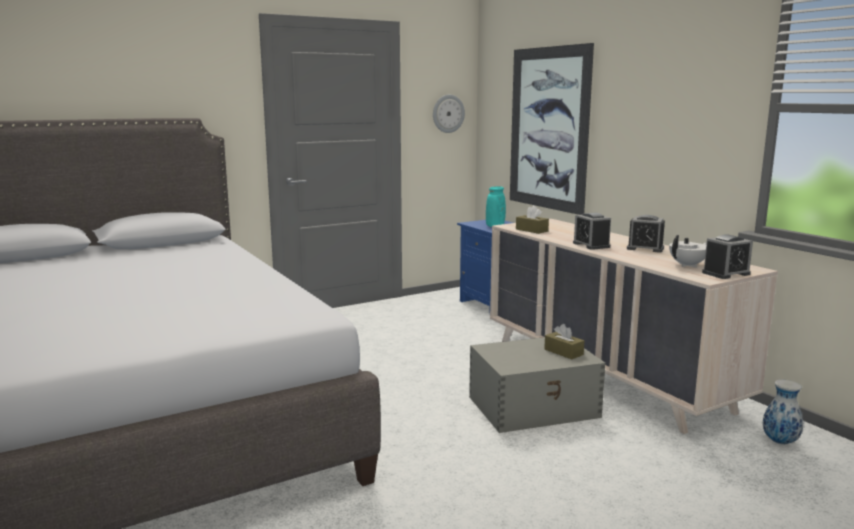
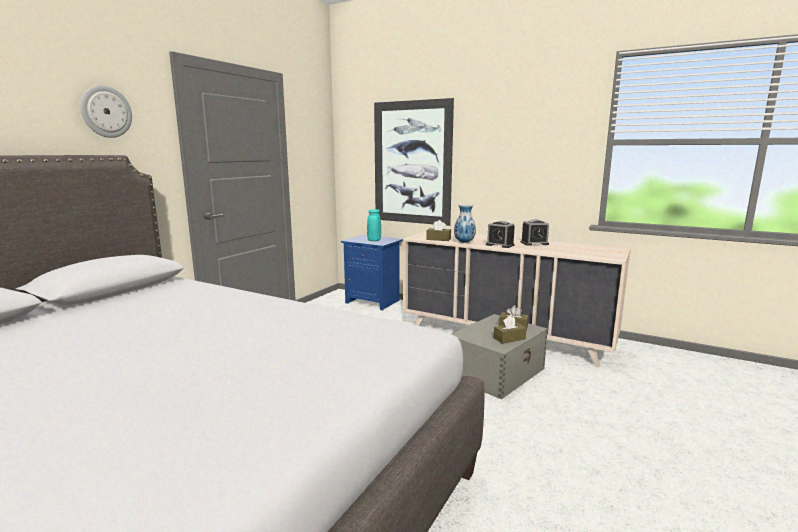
camera: 30 degrees left, 0 degrees up
(448, 113) = (317, 153): wall clock -> wall clock (106, 112)
(534, 363) = (509, 338): none -> brown tissue box
(688, 265) = (583, 251): white teapot -> none
(726, 273) = (614, 253): alarm clock -> none
(780, 441) = (646, 357): vase -> vase (464, 242)

